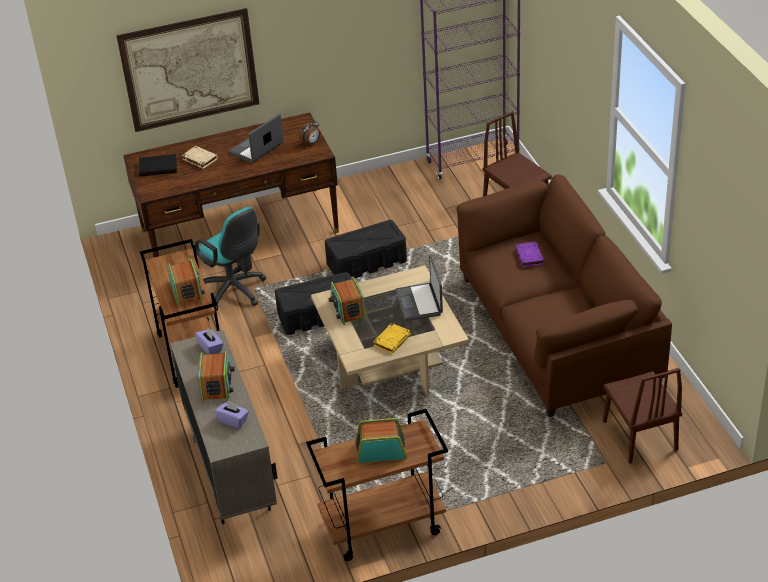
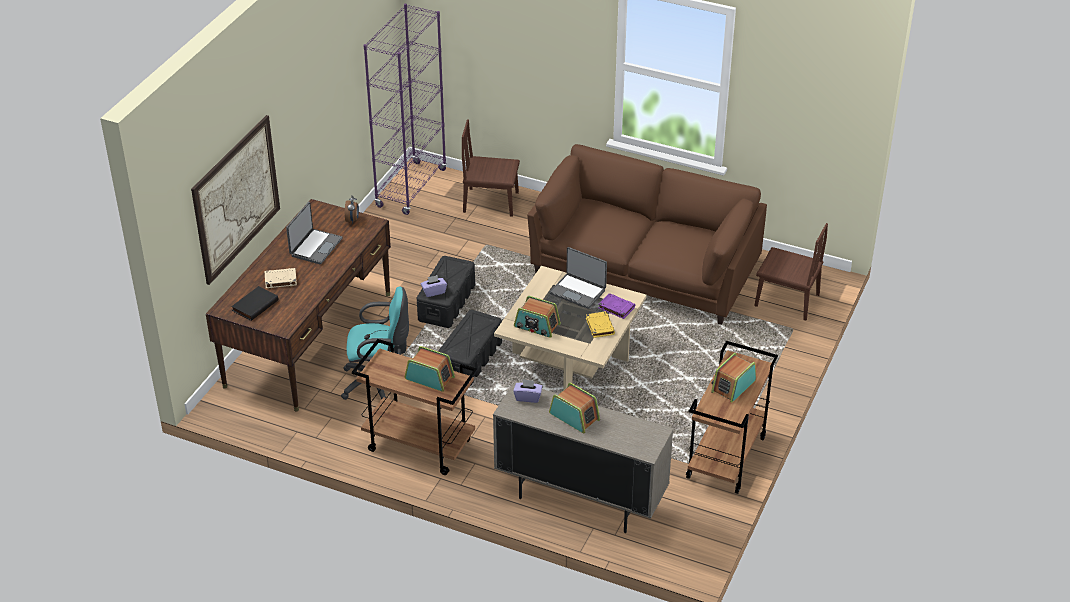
camera: 50 degrees left, 0 degrees up
(233, 420) = (624, 429): purple tissue box -> purple tissue box (434, 291)
(257, 148) = (315, 247): laptop -> laptop turned 150 degrees counterclockwise
(529, 256) = (602, 218): purple book -> purple book (616, 308)

